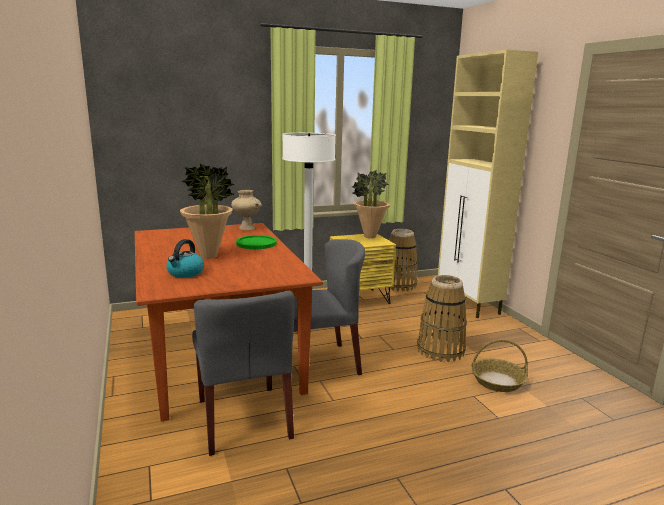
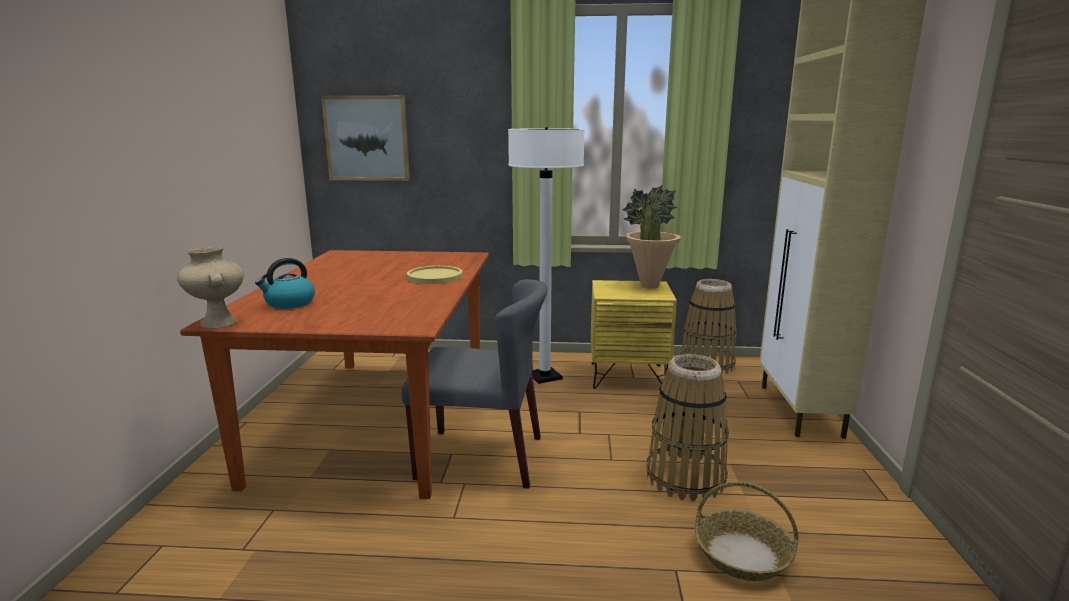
camera: 25 degrees right, 0 degrees up
(153, 139) = (367, 138): none -> picture
(209, 256) = (353, 286): potted plant -> none
(244, 419) = (320, 513): grey chair -> none
(246, 228) = (456, 257): beige vase -> beige vase (218, 323)
(256, 243) = (435, 276): green plate -> yellow plate

